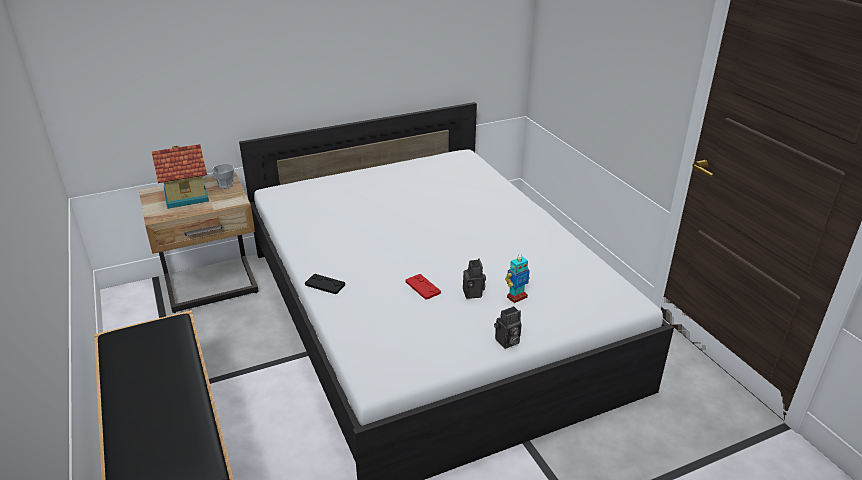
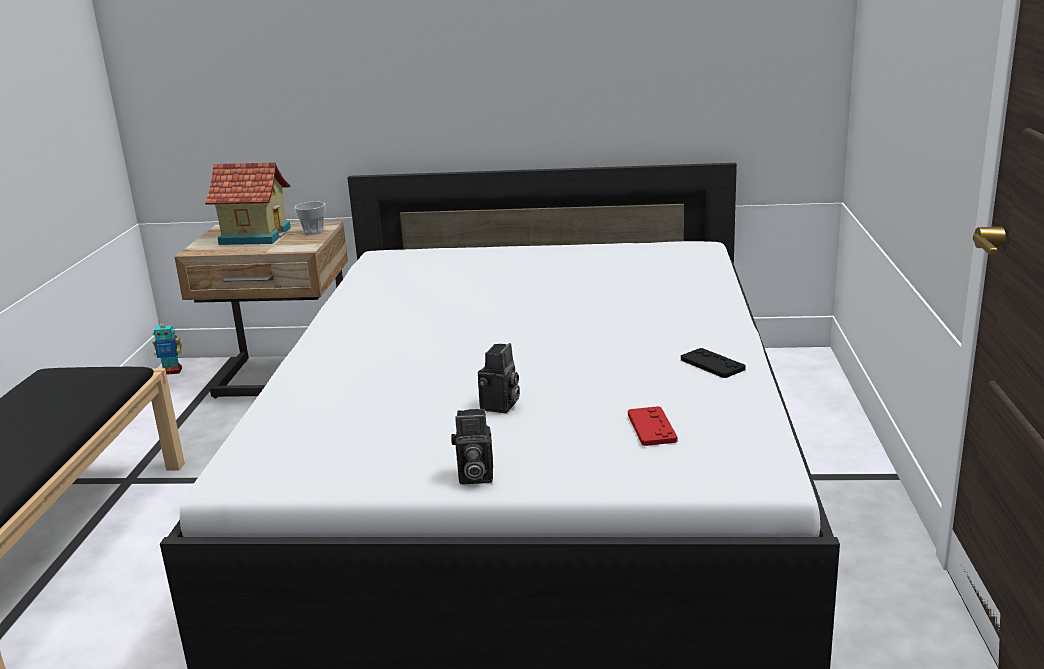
camera: 30 degrees right, 10 degrees down
(325, 284) = (312, 357): black game controller -> black game controller (712, 364)
(423, 287) = (435, 384): red game controller -> red game controller (651, 427)
(516, 297) = (563, 425): toy robot -> toy robot (171, 371)

